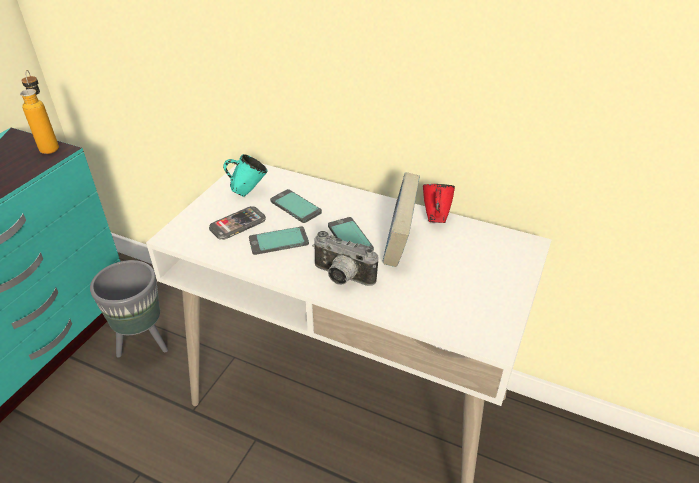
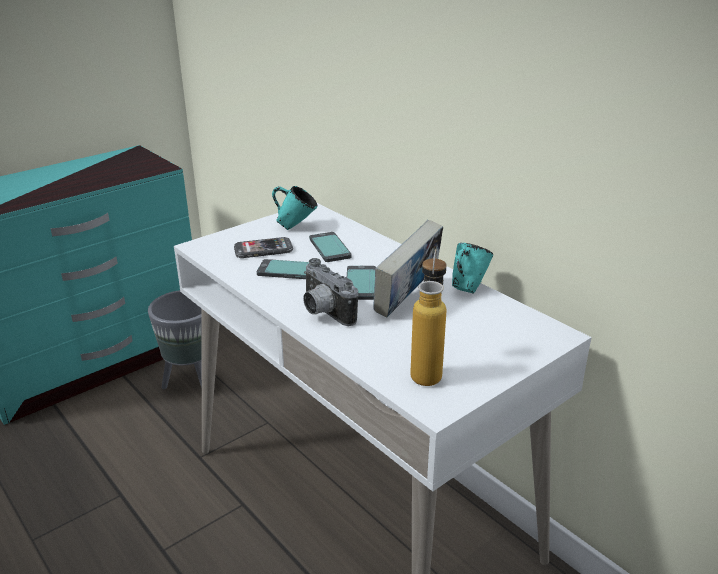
camera: 25 degrees right, 10 degrees down
(50, 146) = (158, 163): bottle -> bottle (427, 370)
(435, 218) = (467, 288): red mug -> turquoise mug

